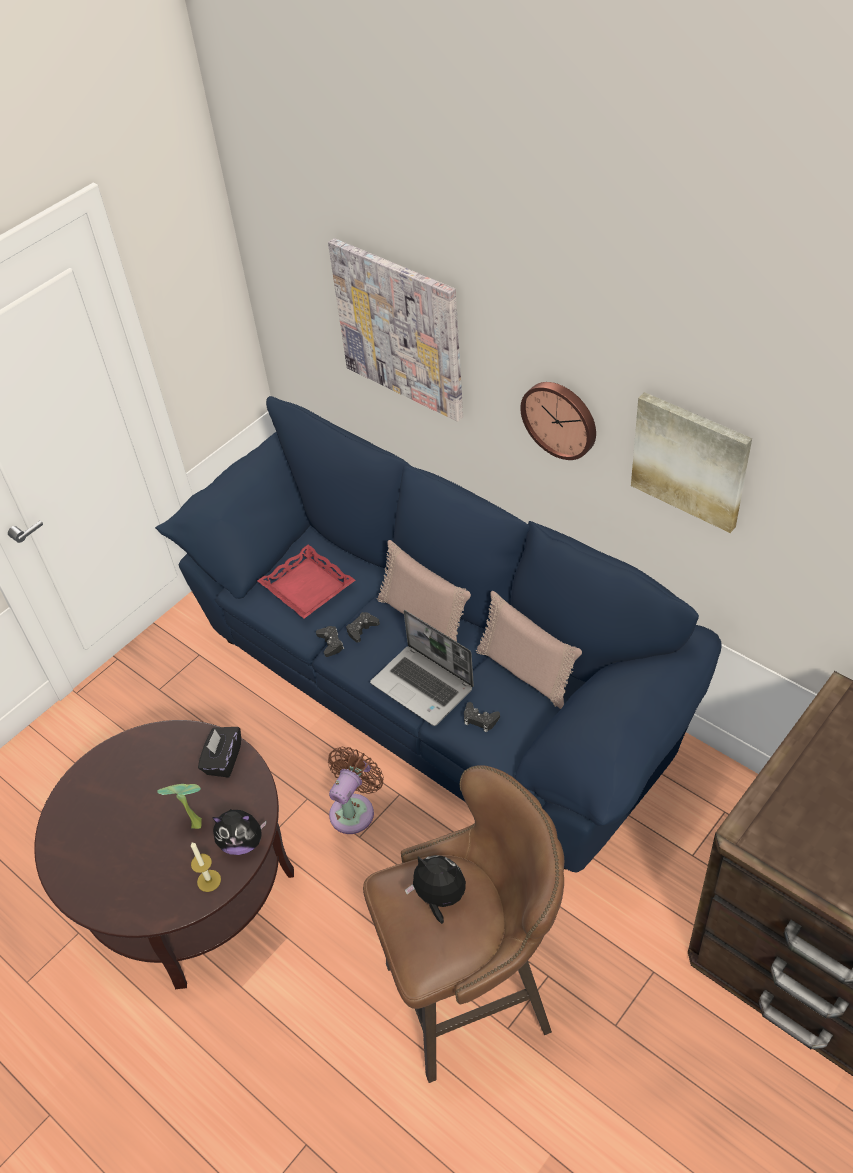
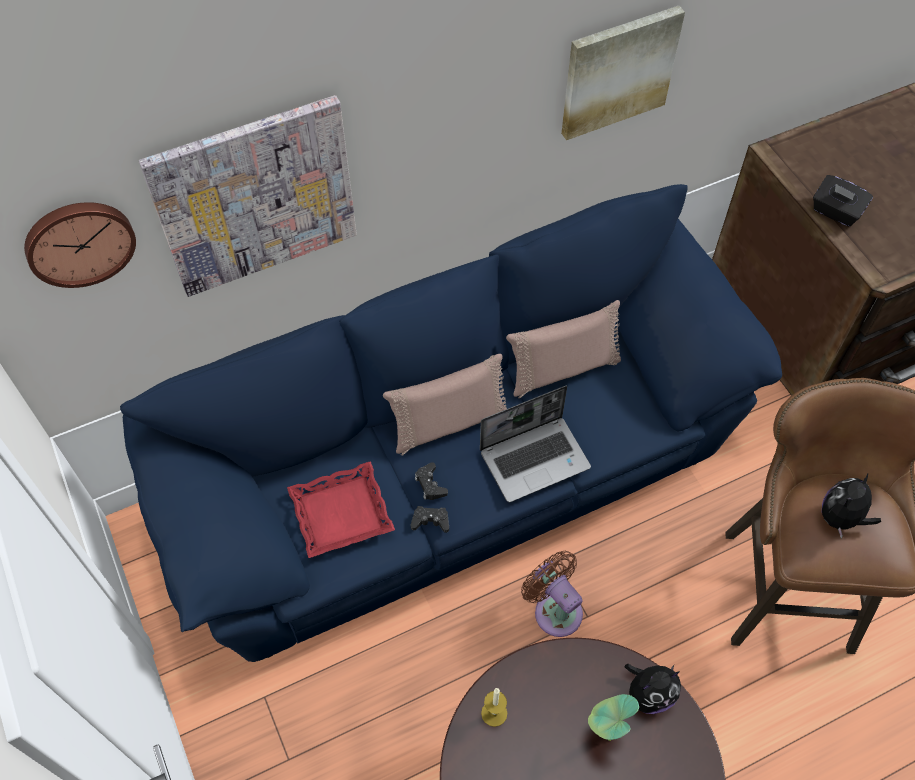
camera: 70 degrees left, 10 degrees up
(209, 880) = (682, 742): candle -> candle (494, 713)
(223, 760) = (535, 680): black tissue box -> black tissue box (835, 212)
(242, 842) = (649, 694): plush toy -> plush toy turned 45 degrees clockwise
(480, 719) = (598, 429): black game controller -> none
(560, 418) = (476, 137): wall clock -> wall clock (79, 241)

